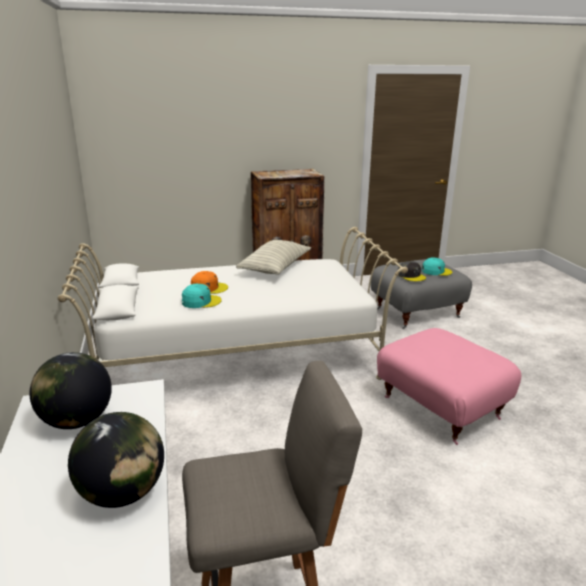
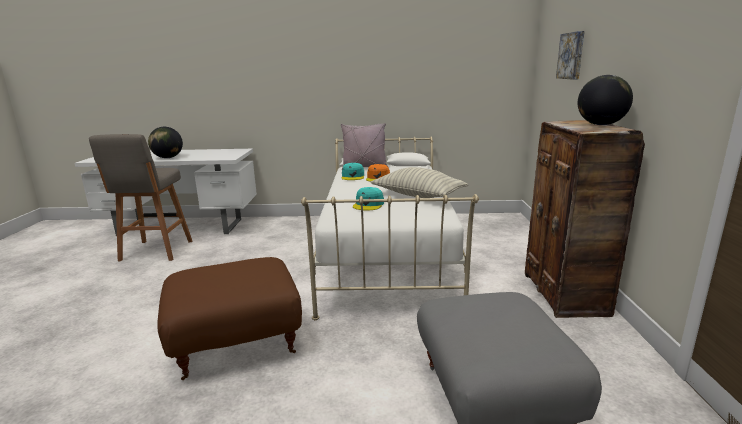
camera: 105 degrees right, 5 degrees down
(77, 421) = (221, 153): globe -> globe (600, 125)
(146, 301) = (364, 168): none -> purple pillow
(180, 124) = (572, 56): none -> picture
(411, 275) = (457, 303): grey cap -> none
(436, 271) = (479, 334): turquoise cap -> turquoise cap (368, 204)
(439, 409) = (237, 342): pink ottoman -> brown ottoman

